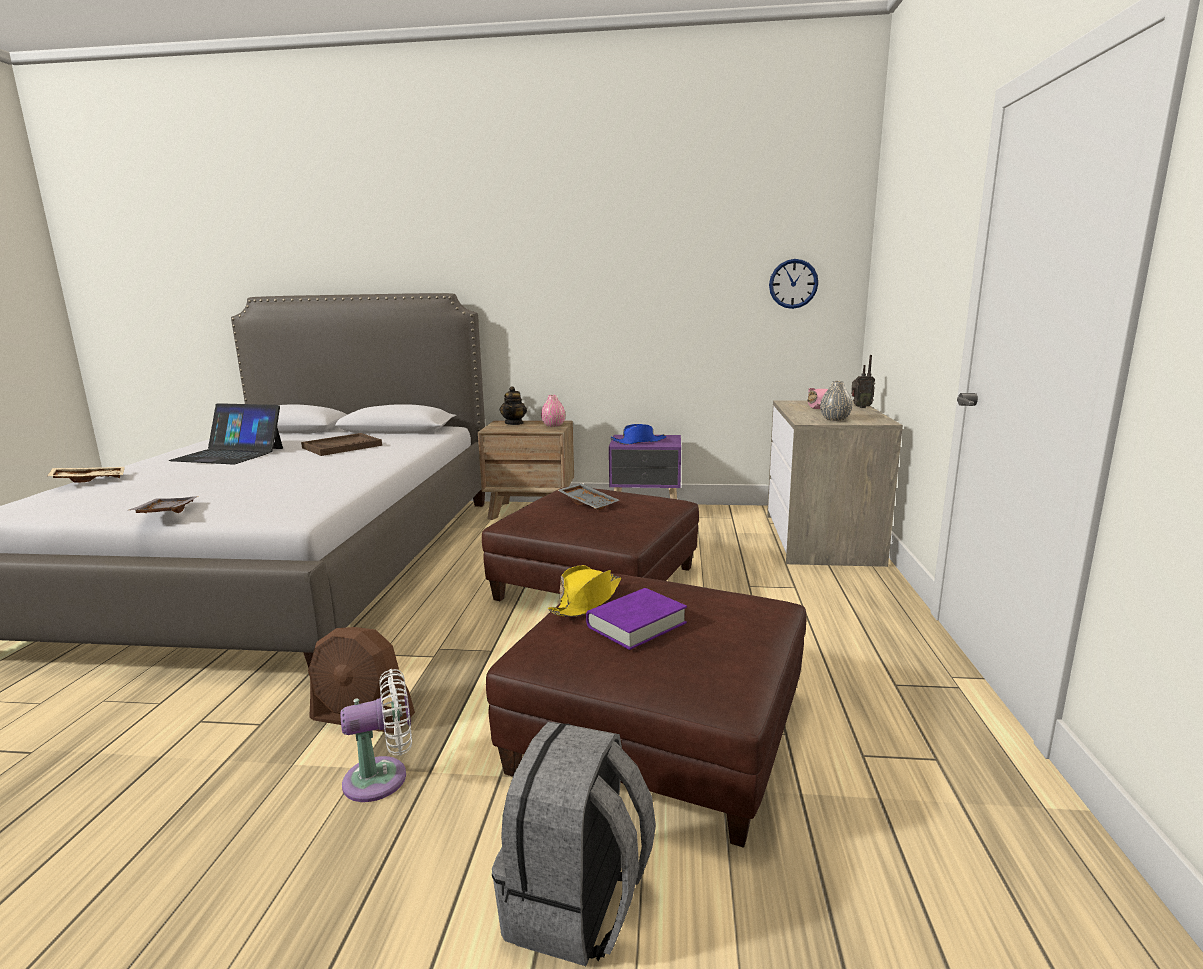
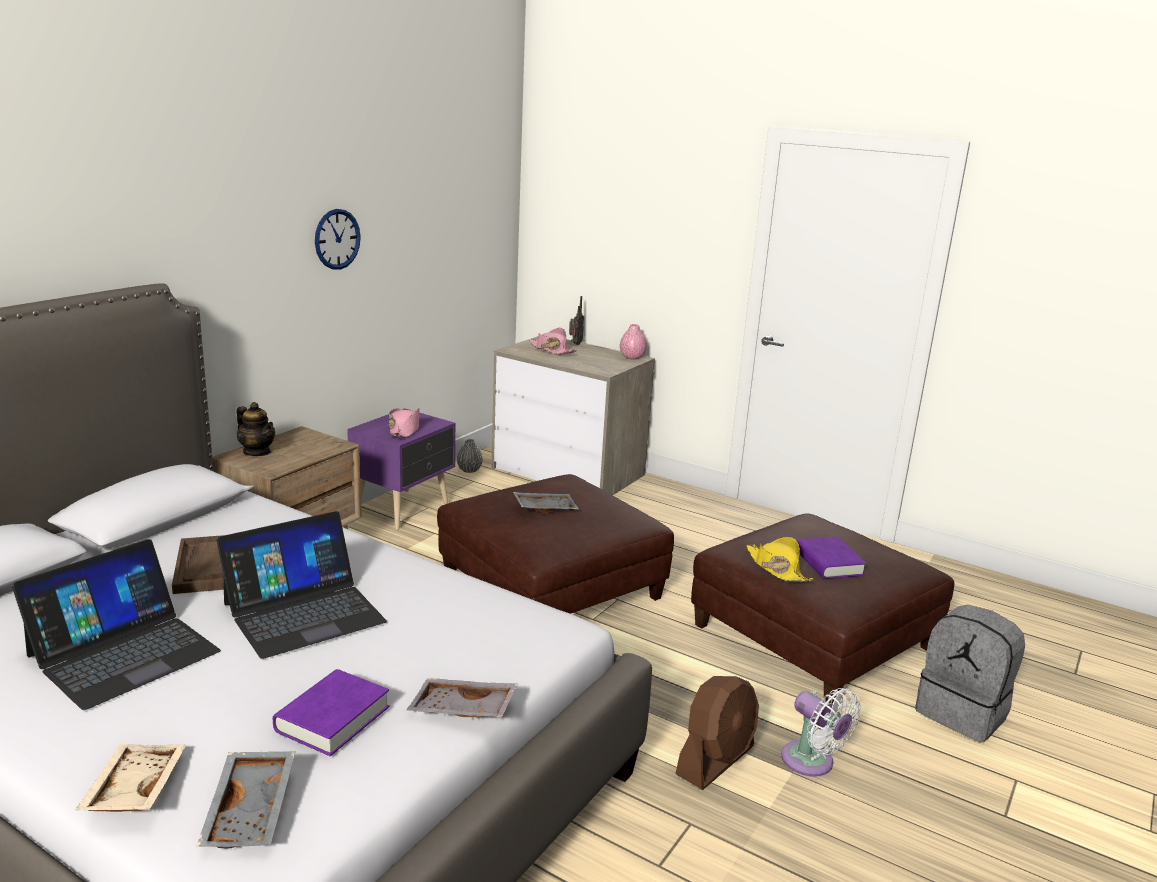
camera: 65 degrees left, 5 degrees up
(57, 497) = (252, 810): none -> grey tray
(152, 491) = (332, 719): none -> purple book
(288, 466) = (303, 612): none -> laptop
(382, 778) = (812, 763): white fan -> white fan turned 135 degrees clockwise
(553, 425) = (313, 439): pink vase -> pink vase (632, 357)
(638, 442) = (404, 430): blue hat -> pink hat
(793, 284) = (476, 225): wall clock -> wall clock (337, 239)
(835, 419) = (608, 363): grey vase -> grey vase (469, 470)

